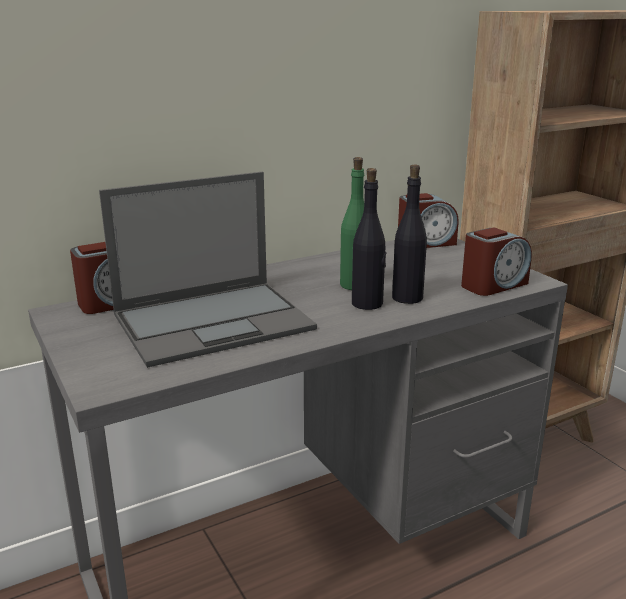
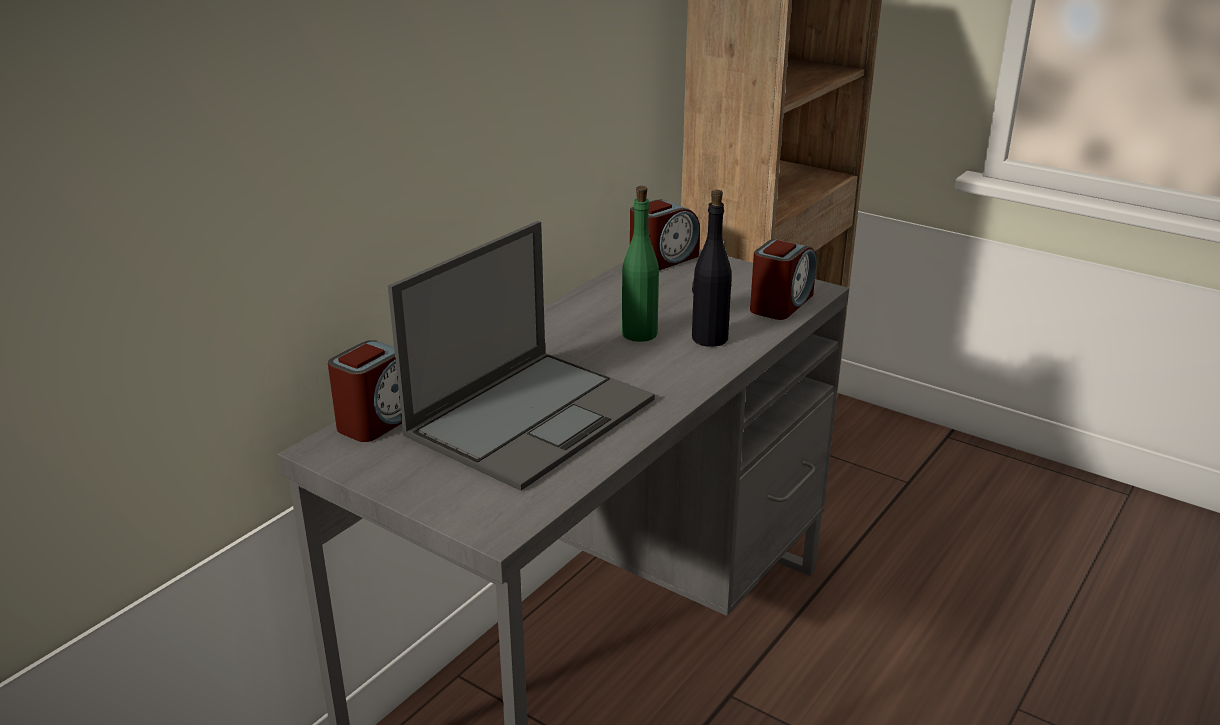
camera: 25 degrees left, 5 degrees up
(367, 304) = (676, 355): black bottle -> none

